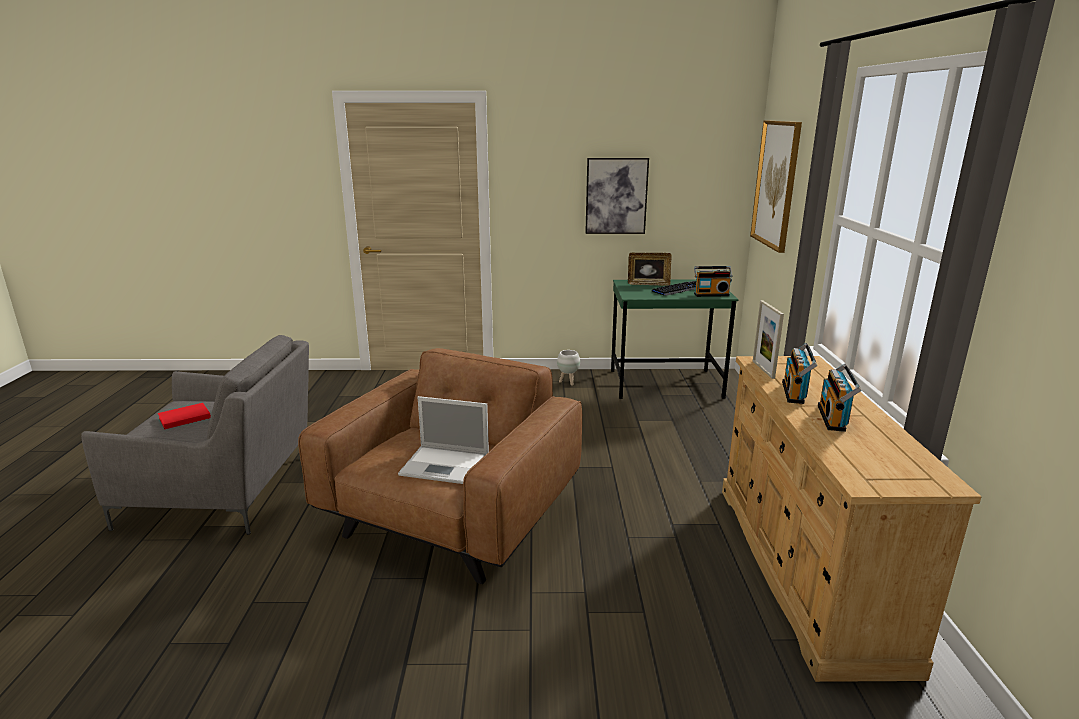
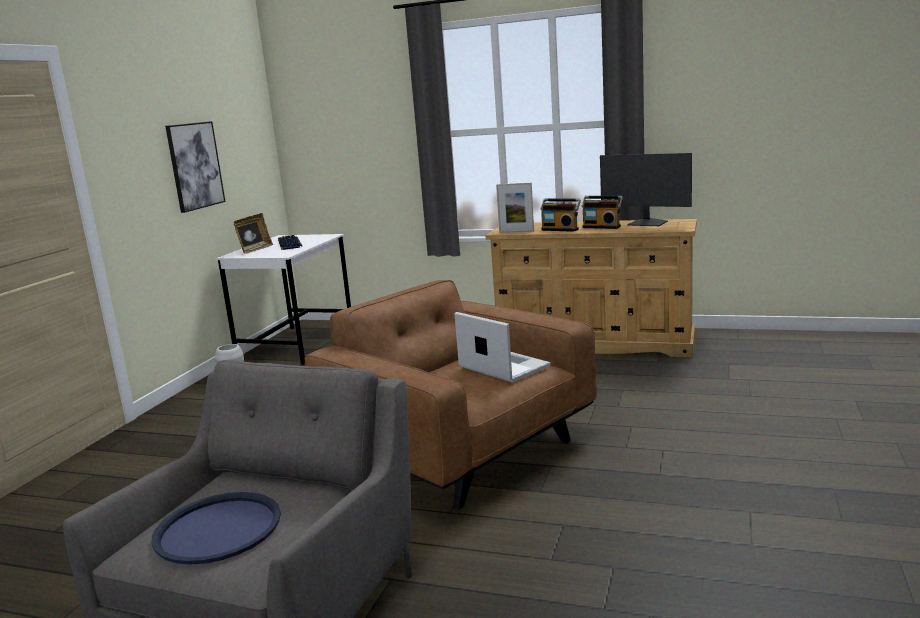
camera: 70 degrees left, 5 degrees down
(183, 418) = (218, 529): red book -> blue tray
(446, 465) = (502, 366): laptop -> laptop turned 75 degrees counterclockwise
(665, 384) = (297, 345): green desk -> white desk
(711, 294) = (319, 238): radio -> none
(776, 184) = (324, 130): picture -> none
(889, 451) = (647, 223): none -> monitor

